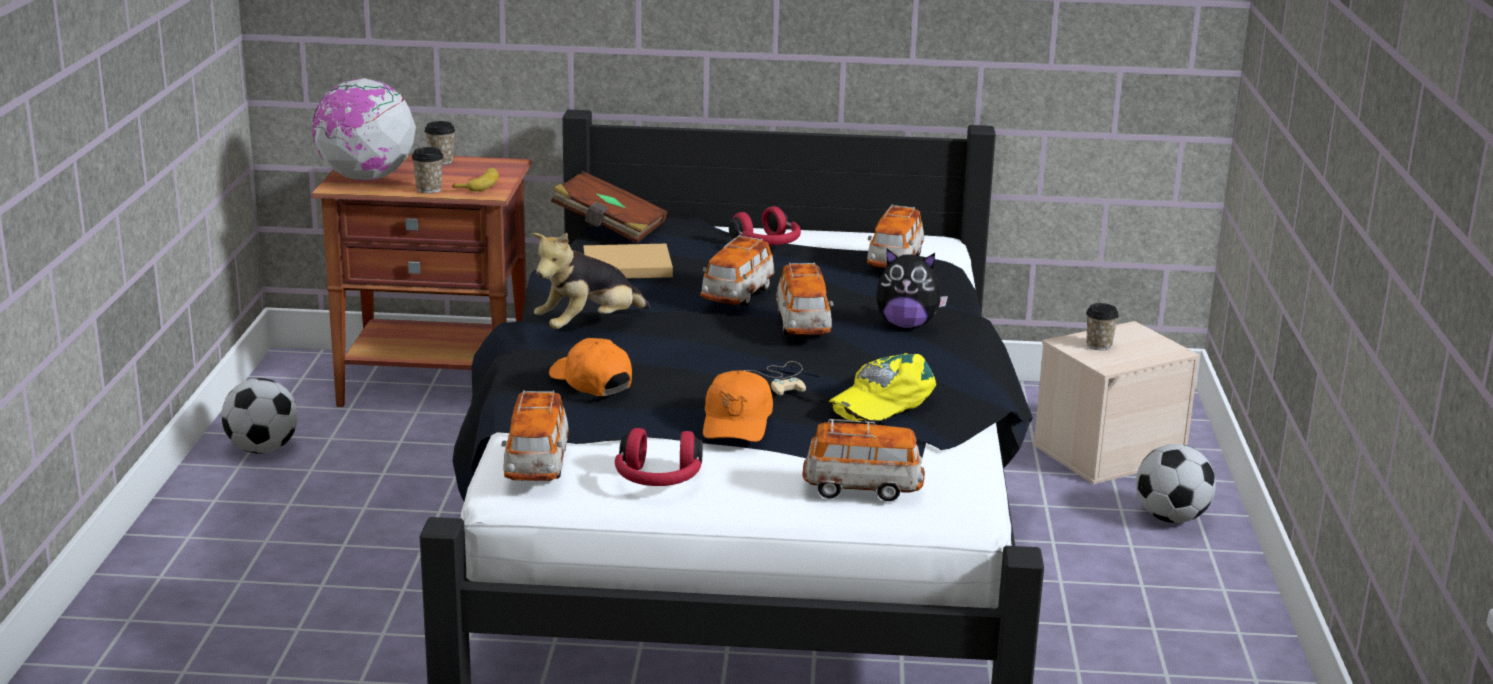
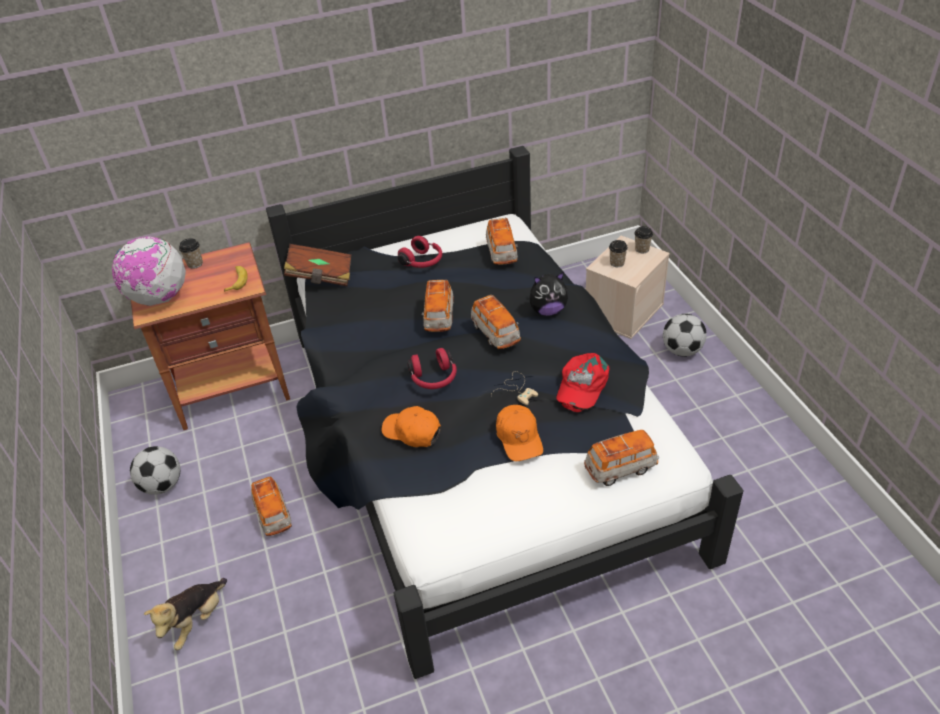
camera: 20 degrees left, 20 degrees up
(429, 189) = (208, 296): cup -> cup (642, 249)
(536, 465) = (432, 524): toy car -> toy car (273, 514)
(589, 326) = (375, 379): plush toy -> plush toy (196, 621)
(624, 266) = (355, 312): beige book -> none
(658, 480) = (507, 507): red headphones -> red headphones (434, 378)
(882, 399) = (581, 385): yellow cap -> red cap

